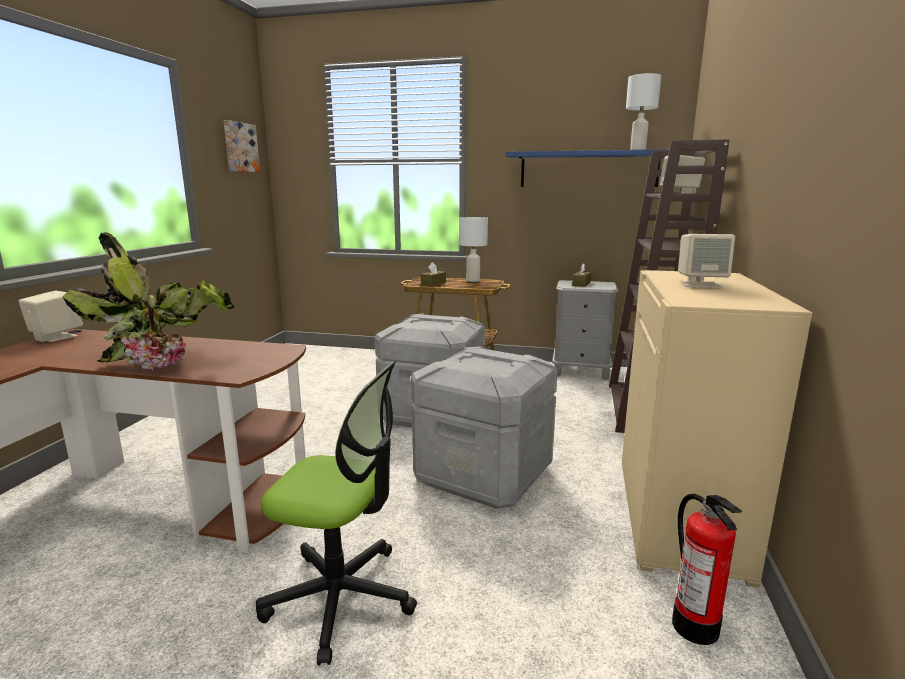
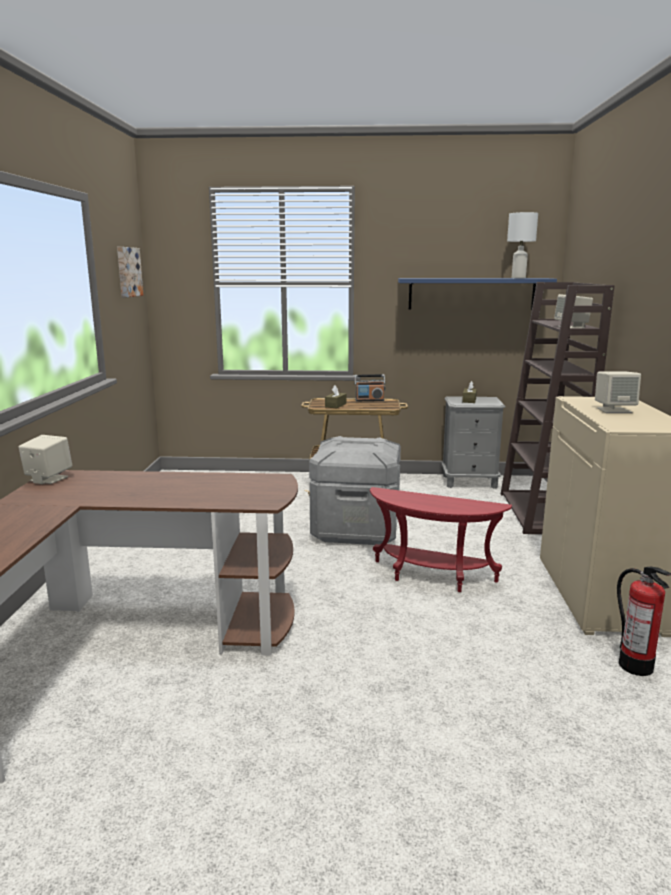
camera: 10 degrees left, 0 degrees up
(166, 363) = (191, 497): potted plant -> none
(341, 597) = (370, 677): office chair -> none
(473, 280) = (369, 400): white table lamp -> radio
(484, 475) = (431, 577): grey storage box -> red side table

